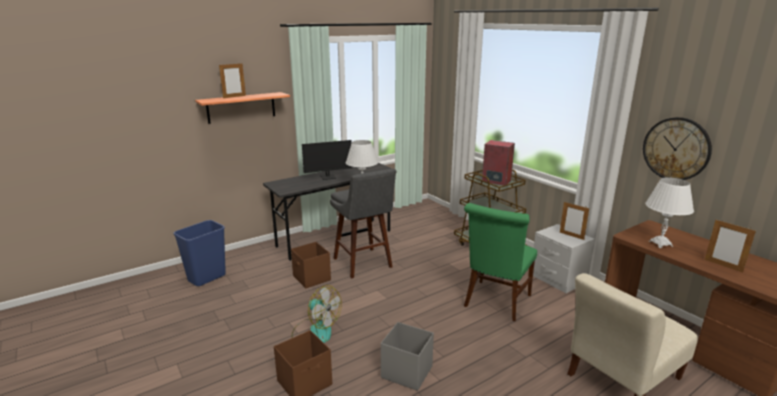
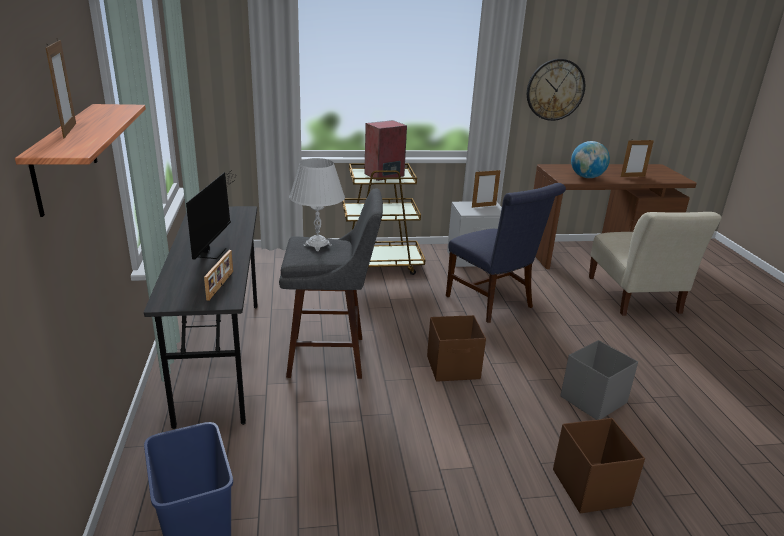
camera: 65 degrees left, 5 degrees up
(297, 187) = (221, 285): none -> picture frame
(311, 278) = (328, 415): brown storage box -> brown storage box (454, 368)
(315, 330) = (475, 447): fan -> none
(495, 302) = (493, 303): green chair -> blue chair
(660, 243) = (586, 177): white table lamp -> globe

